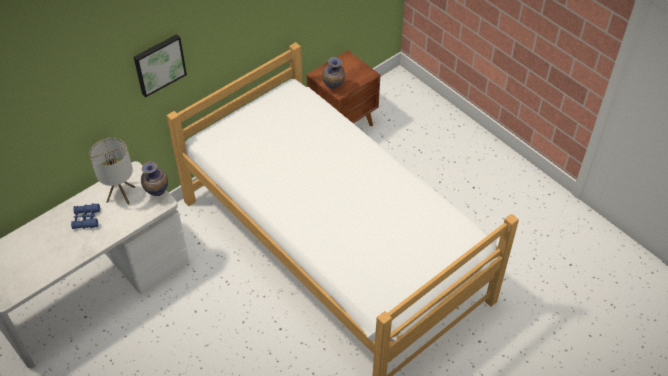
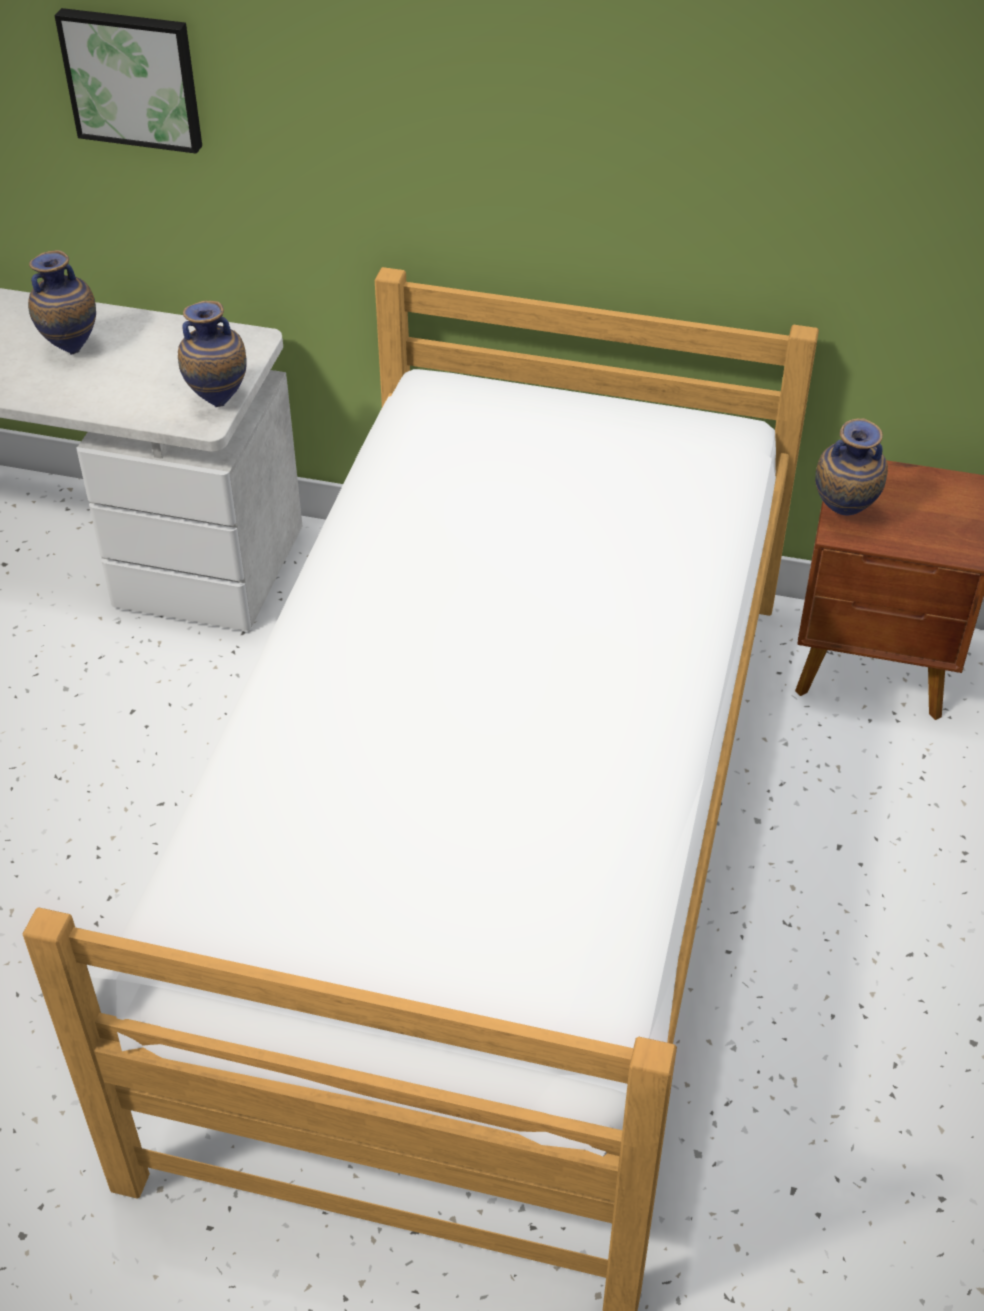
camera: 55 degrees right, 5 degrees down
(86, 219) = (71, 349): blue binoculars -> vase
(120, 194) = (174, 356): table lamp -> none
(159, 64) = (392, 114): picture -> picture (133, 78)

